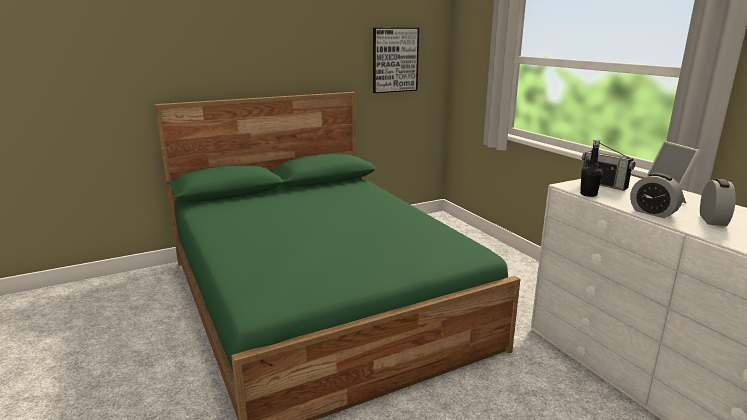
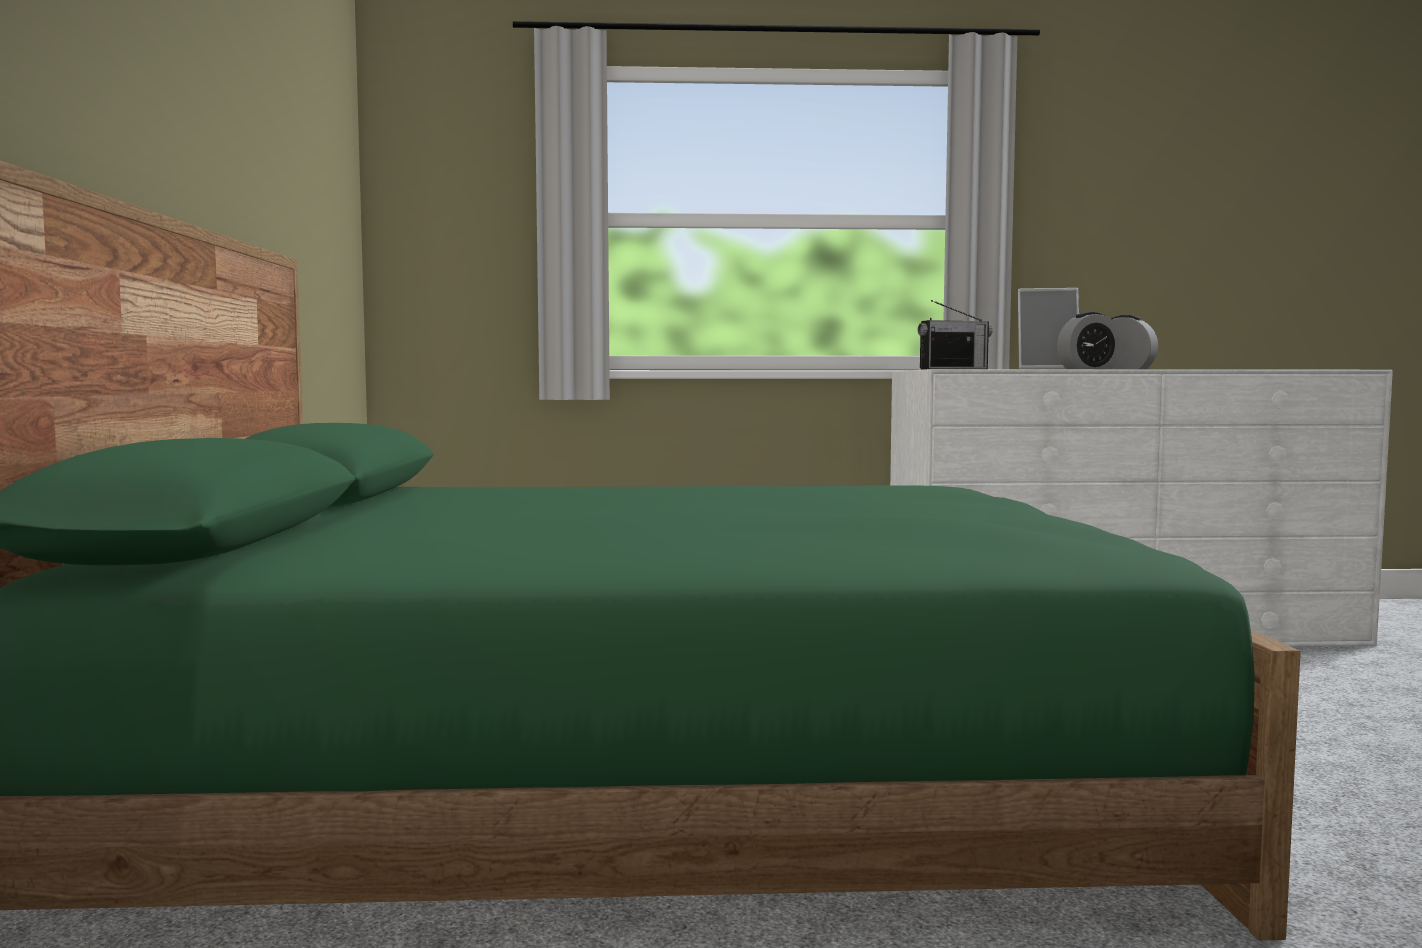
camera: 65 degrees left, 15 degrees down
(394, 60) = (313, 200): picture -> none
(588, 194) = (995, 368): black bottle -> none

